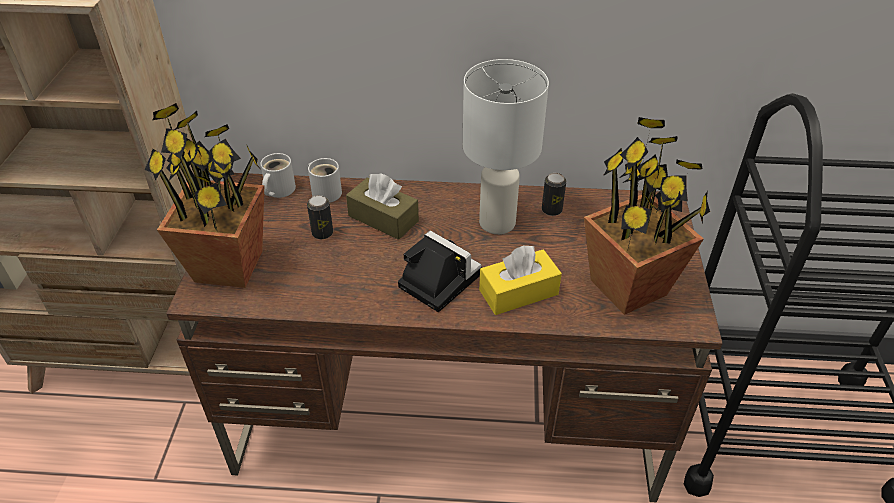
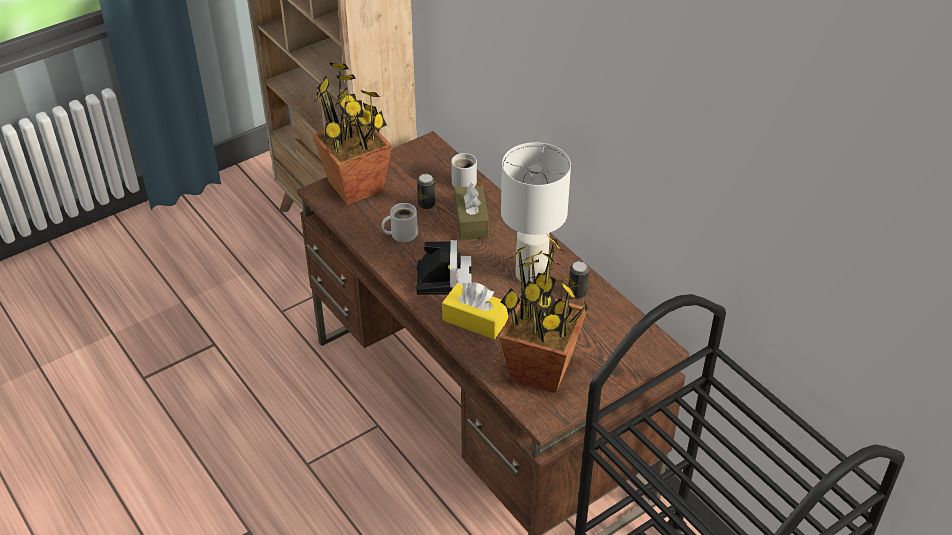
camera: 50 degrees right, 0 degrees up
(278, 190) = (441, 160): white mug -> white mug (401, 233)

